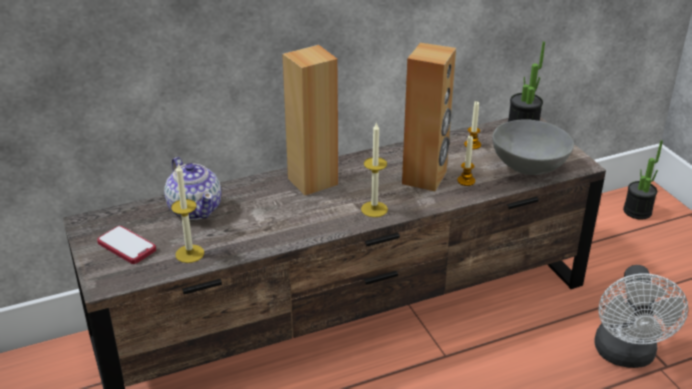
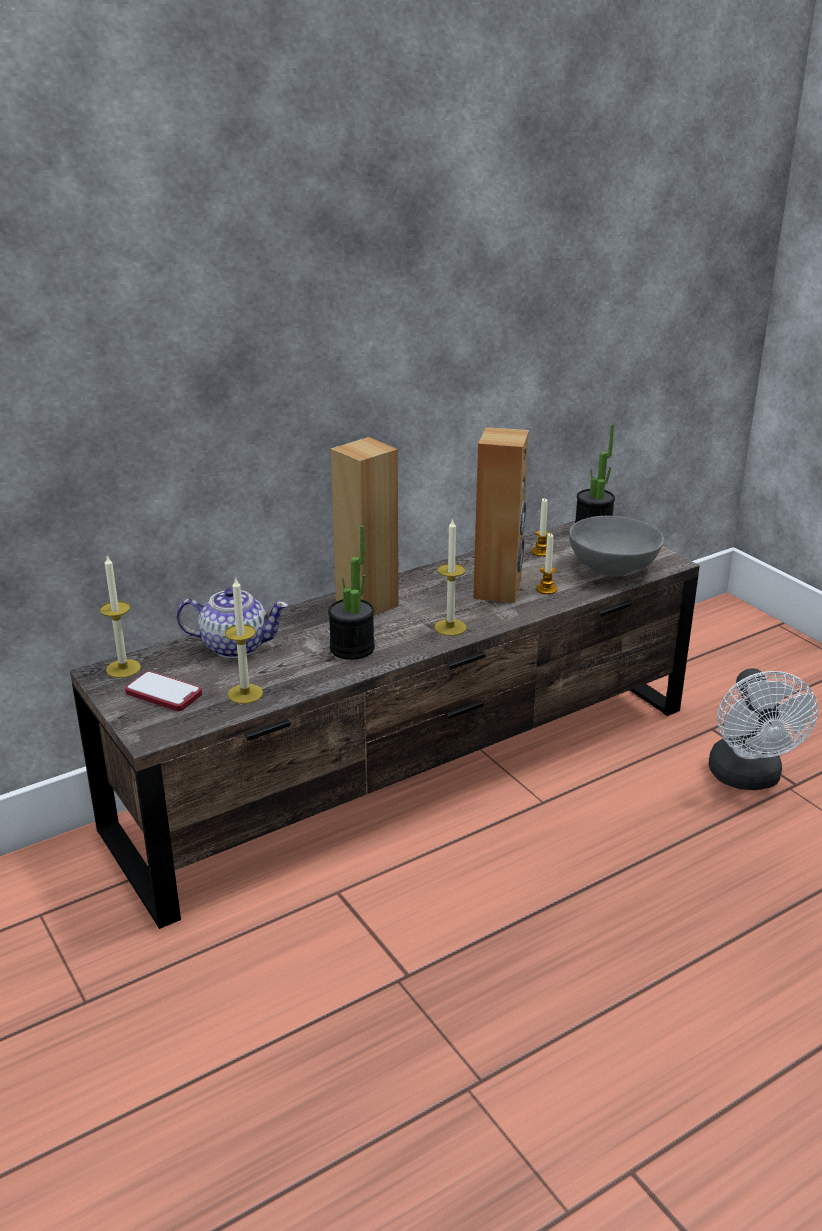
camera: 10 degrees left, 5 degrees down
(103, 220) = (123, 668): none -> candle
(195, 209) = (234, 646): teapot -> teapot turned 45 degrees counterclockwise
(637, 211) = (719, 627): potted plant -> potted plant (352, 648)

